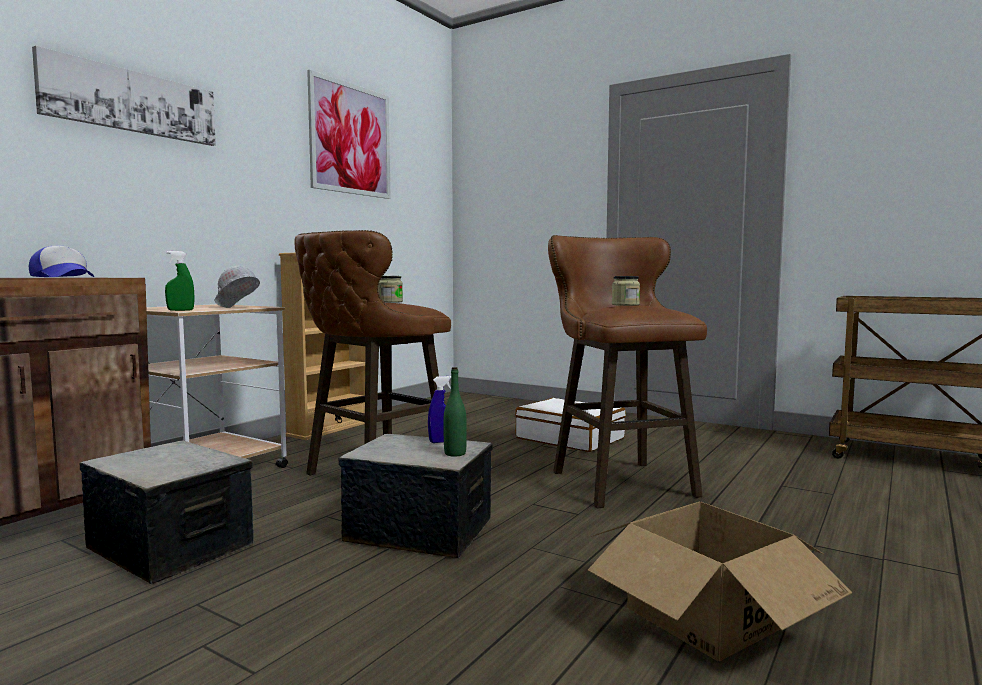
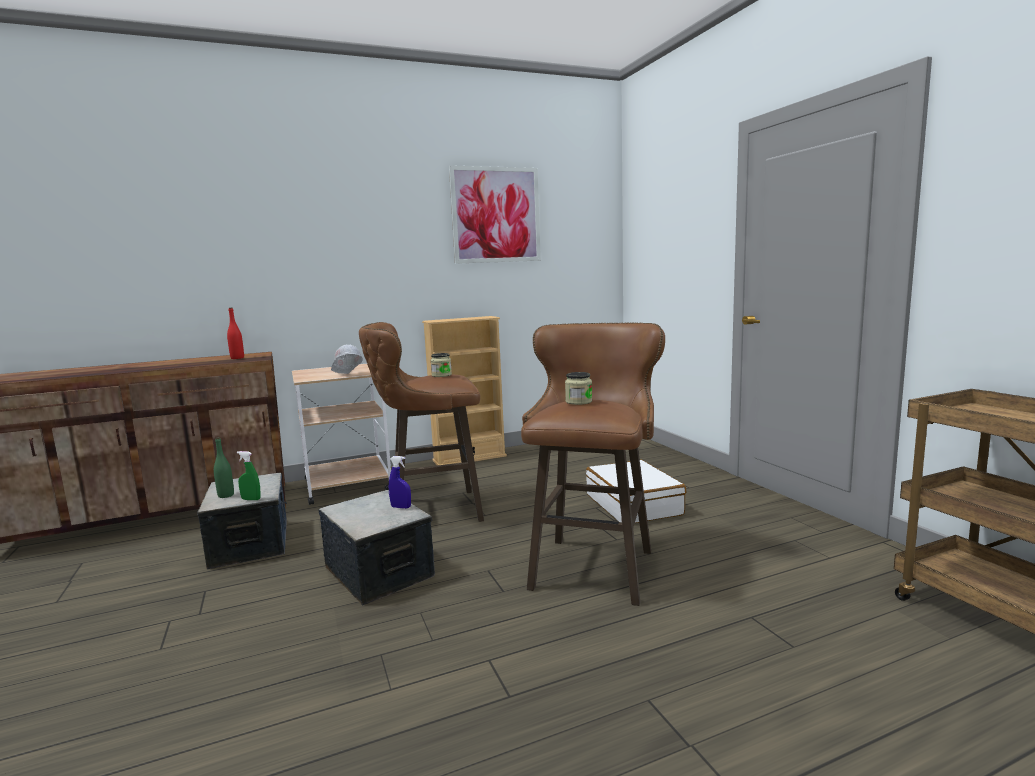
camera: 35 degrees right, 5 degrees up
(64, 277) = (237, 358): cap -> red bottle
(132, 102) = (300, 226): picture -> none
(180, 310) = (305, 378): green spray bottle -> green spray bottle (251, 499)
(455, 453) = (383, 522): green bottle -> green bottle (226, 495)
(707, 615) = (428, 726): cardboard box -> none

